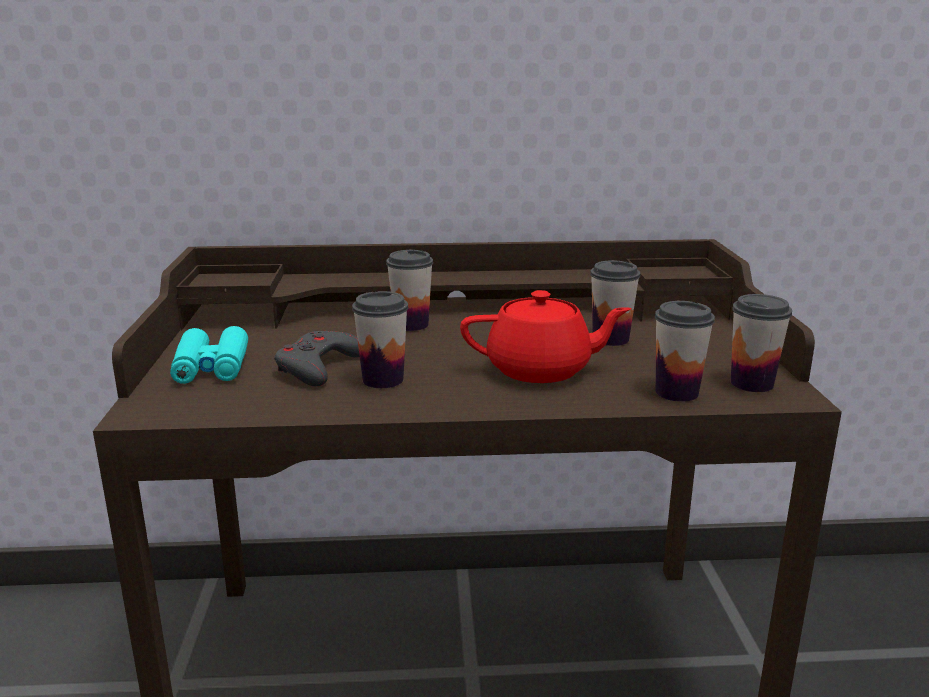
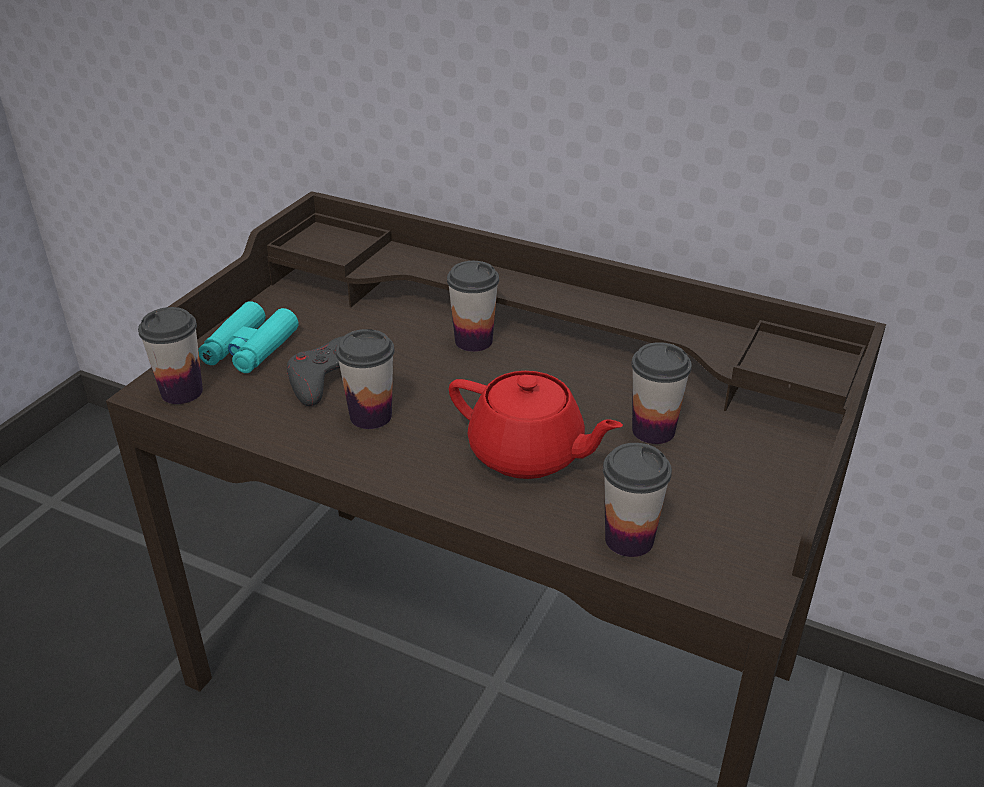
camera: 30 degrees right, 15 degrees up
(751, 383) = (729, 557): cup -> cup (182, 392)

